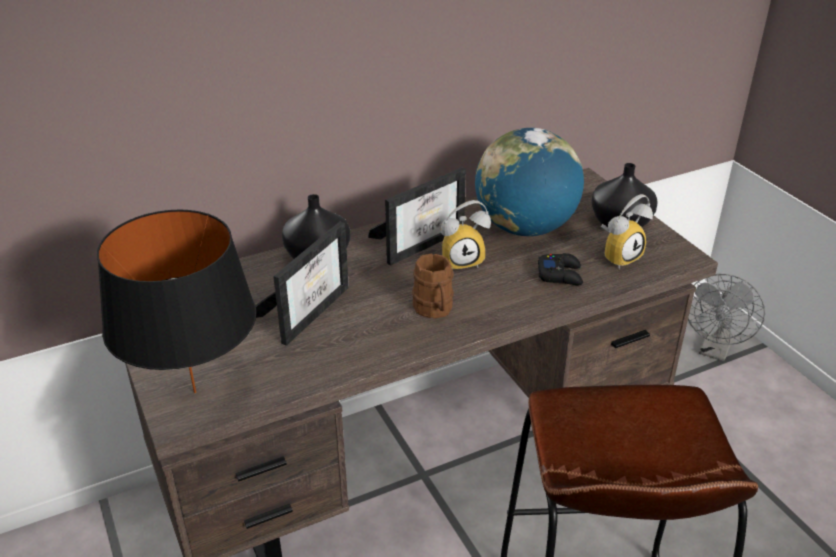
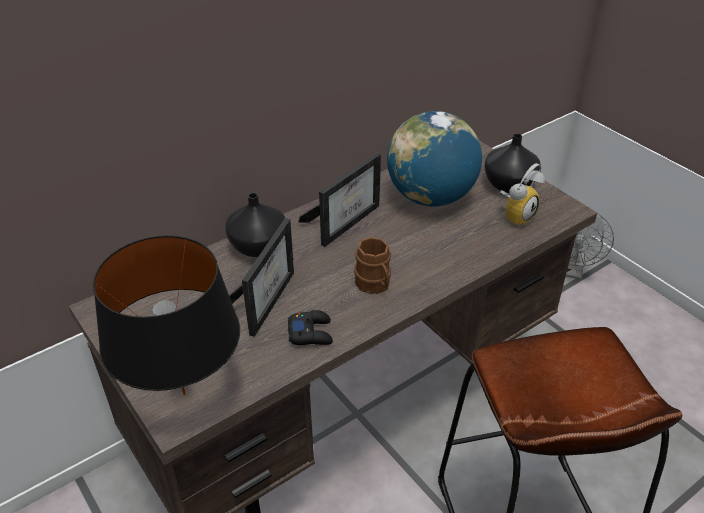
camera: 10 degrees left, 5 degrees up
(462, 260) = (386, 235): alarm clock -> none
(560, 274) = (472, 238): black game controller -> black game controller (311, 333)

